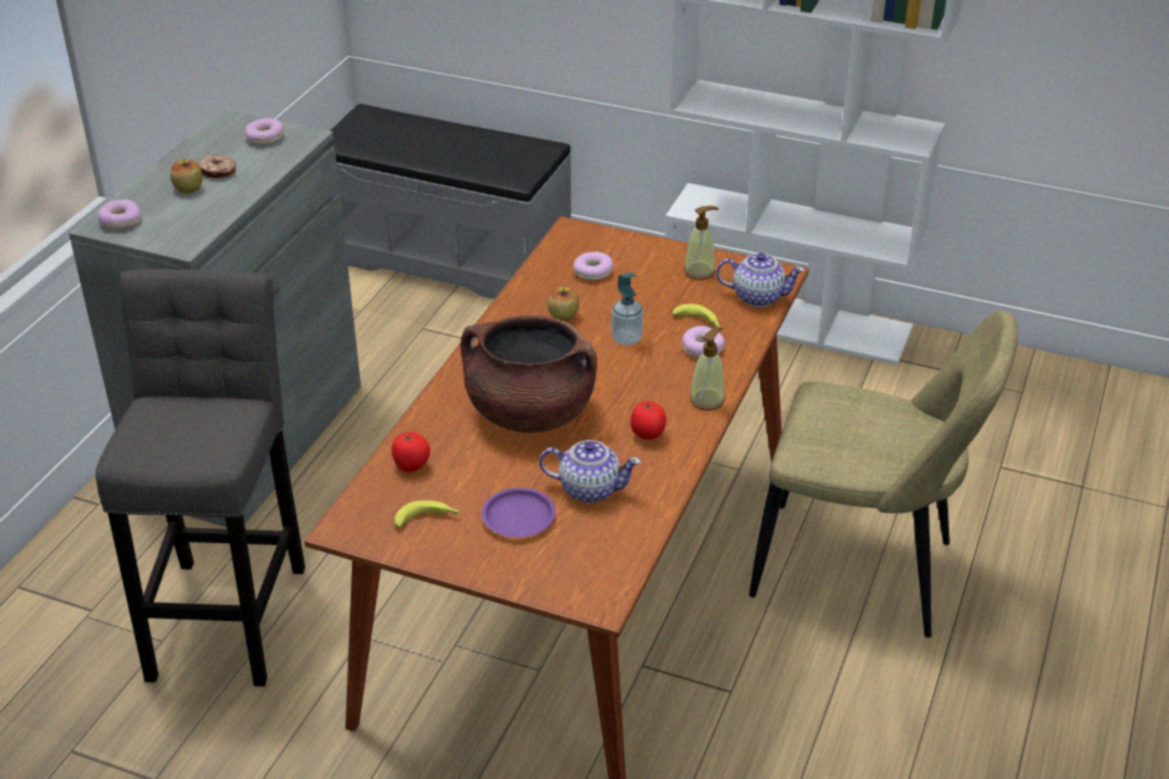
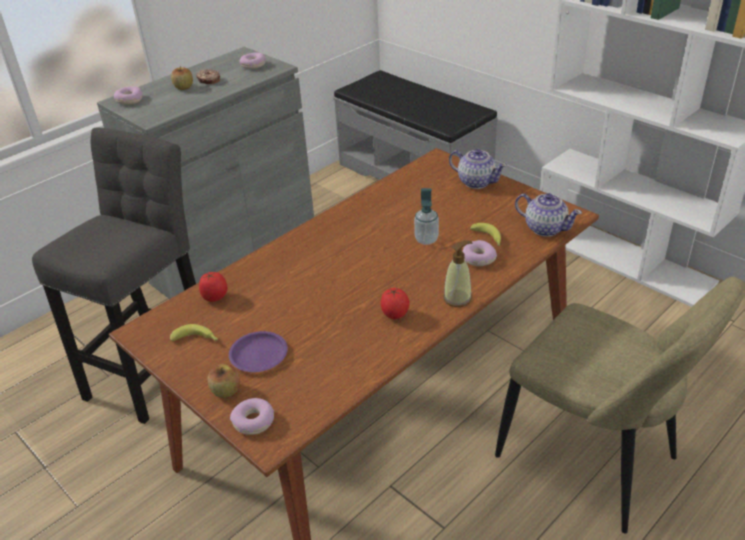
camera: 25 degrees right, 0 degrees up
(529, 413) = (321, 278): brown cooking pot -> none
(563, 316) = (392, 214): apple -> apple (226, 391)
(589, 489) = (324, 346): teapot -> teapot (476, 182)
(593, 272) = (433, 188): donut -> donut (254, 421)
(699, 272) = (511, 202): soap dispenser -> none

